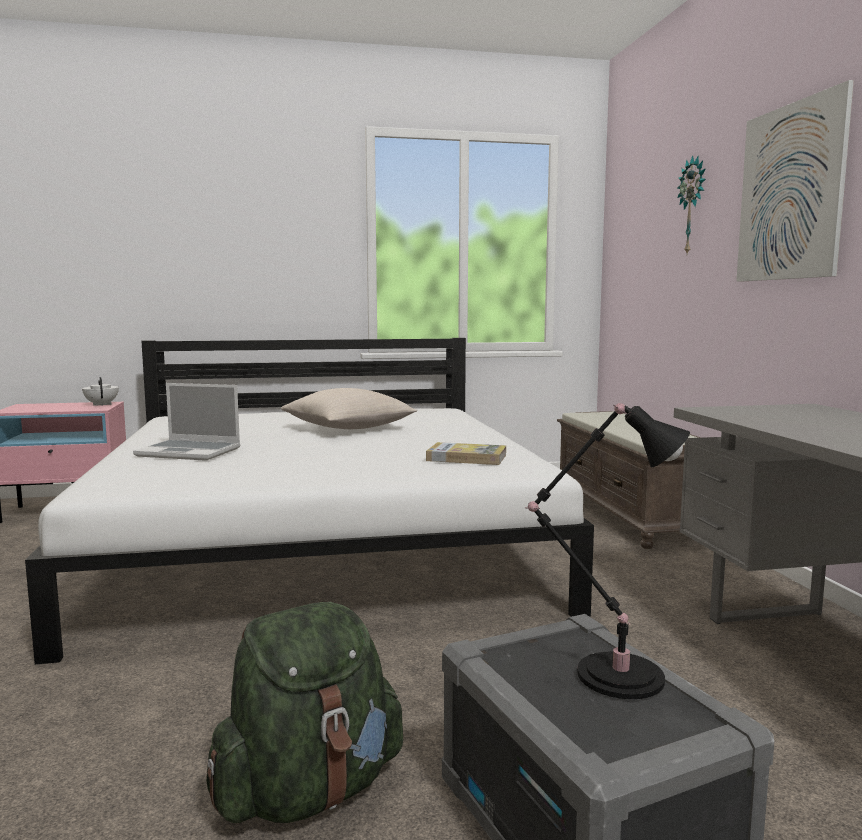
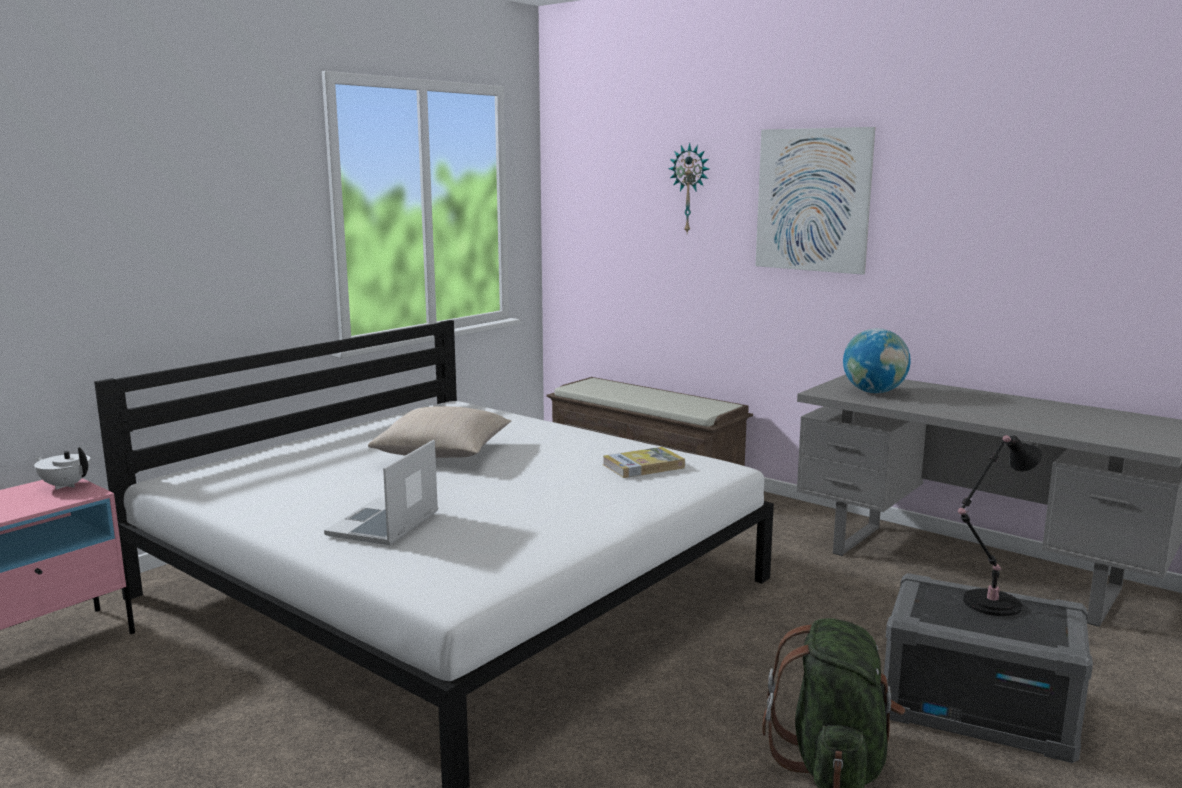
camera: 40 degrees left, 5 degrees up
(190, 452) = (384, 525): laptop -> laptop turned 135 degrees clockwise
(776, 415) = (874, 392): none -> globe

